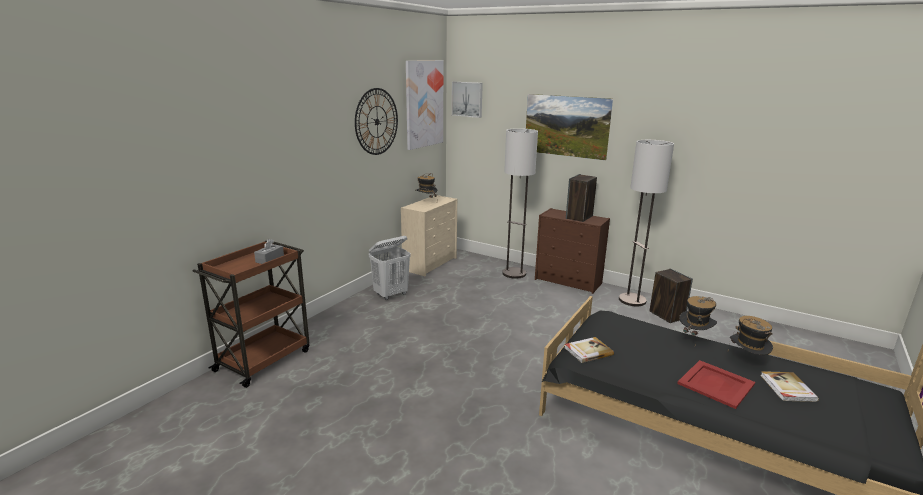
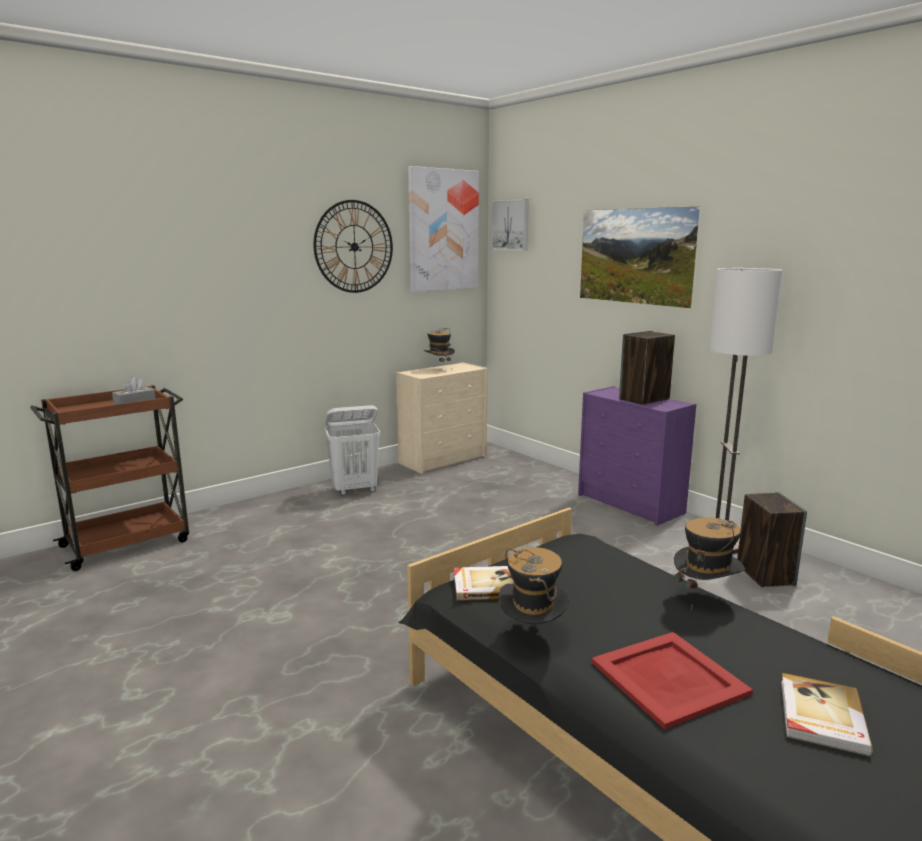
camera: 20 degrees right, 5 degrees down
(514, 273) = (552, 484): floor lamp -> none
(569, 281) = (631, 504): brown dresser -> purple dresser
(746, 361) = (775, 651): hat -> hat (532, 636)

